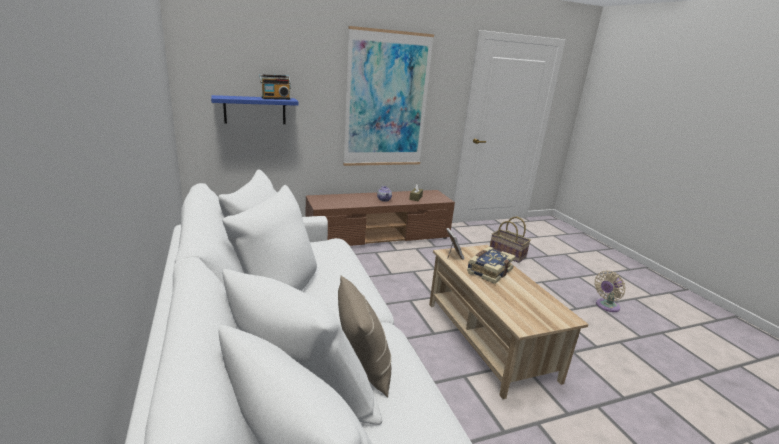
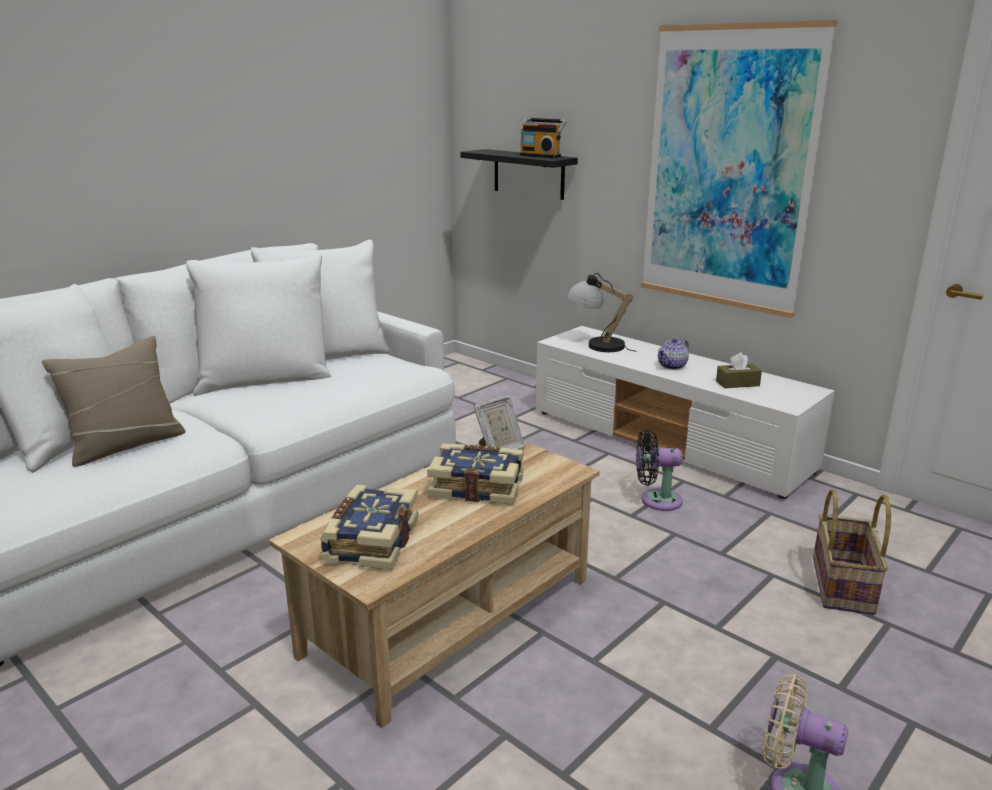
camera: 65 degrees right, 0 degrees up
(255, 110) = (528, 174): blue shelf -> black shelf
(337, 201) = (596, 344): none -> table lamp
(379, 237) = (669, 441): brown tv stand -> white tv stand
(427, 259) = (656, 500): none -> black fan
(532, 309) = (370, 541): none -> book

